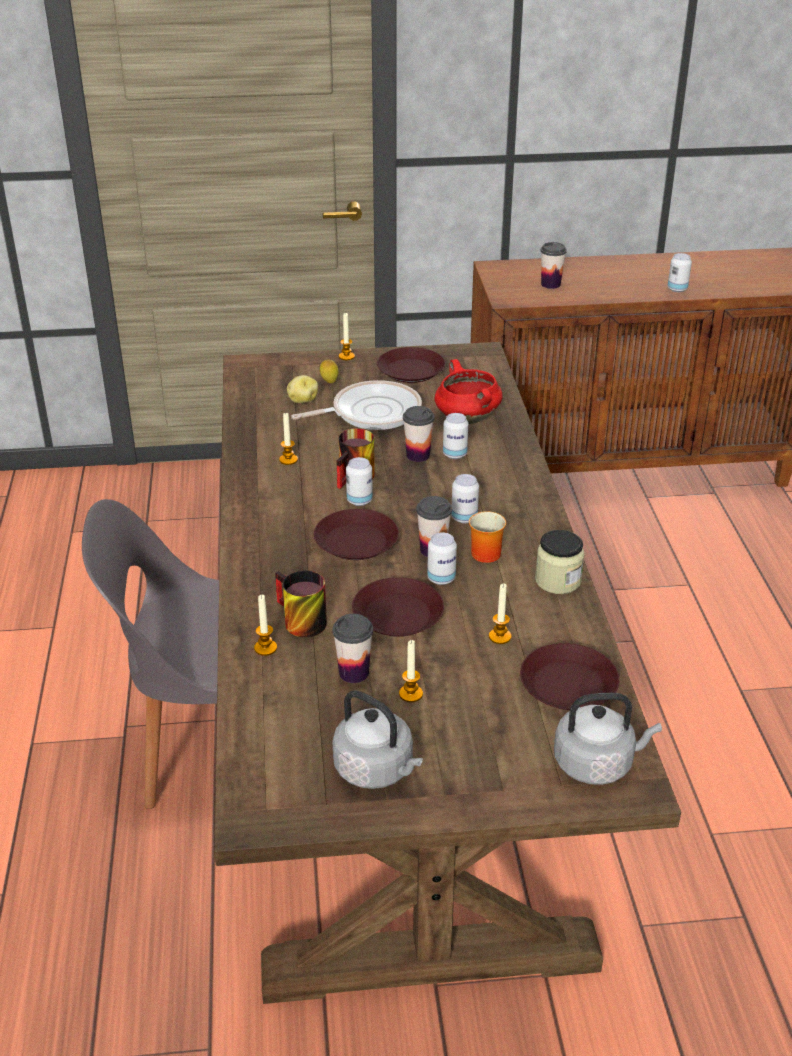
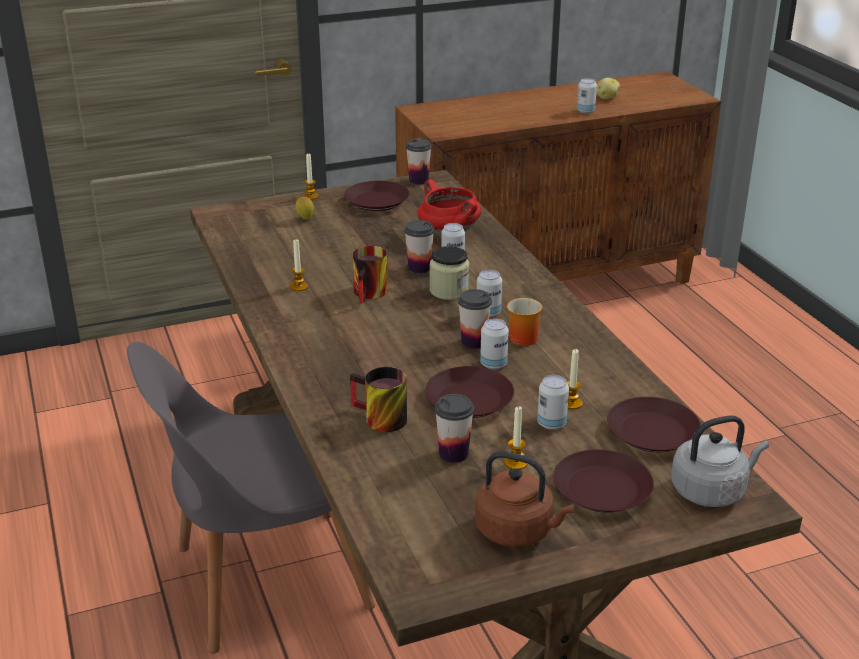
camera: 15 degrees left, 5 degrees down
(265, 648) = (358, 446): candle -> none
(302, 400) = (287, 236): potato -> potato (606, 98)
(355, 542) = (398, 346): brown plate -> brown plate (601, 490)
(359, 500) = (384, 311): can -> can (551, 423)
(371, 412) = (357, 238): frying pan -> none
(377, 770) = (518, 531): grey kettle -> brown kettle
(550, 284) = (474, 118): cup -> cup (418, 180)
(558, 581) = (598, 351): jar -> jar (449, 291)

